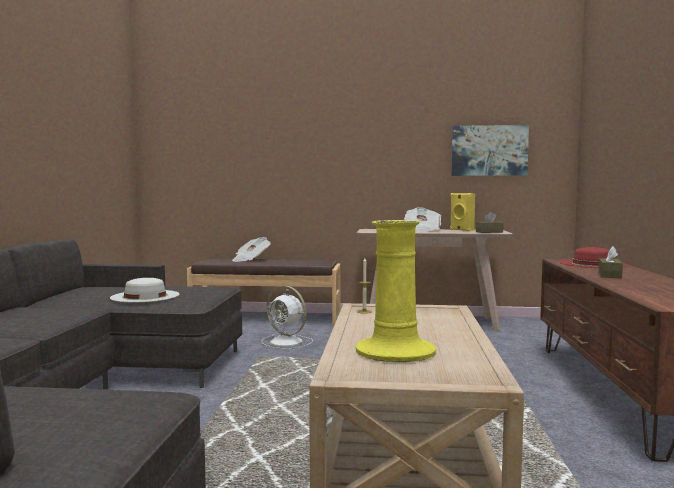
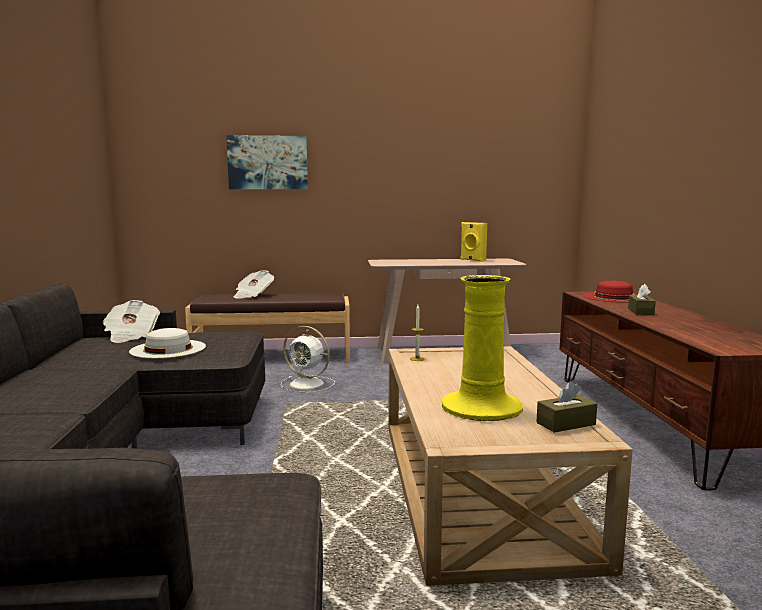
camera: 10 degrees left, 5 degrees up
(422, 230) = (434, 261): newspaper -> newspaper (131, 336)
(489, 150) = (498, 178): picture -> picture (268, 162)
(489, 232) = (502, 262): brown tissue box -> brown tissue box (566, 423)

